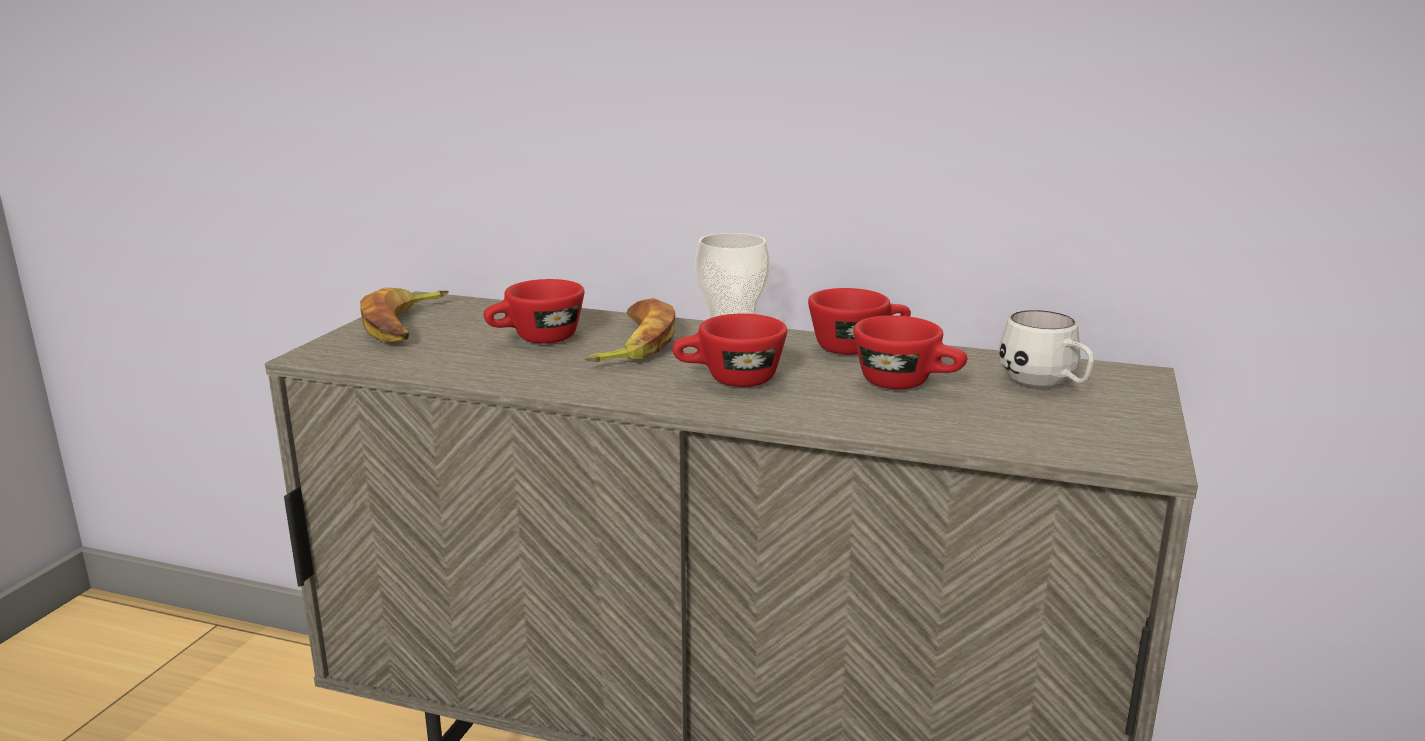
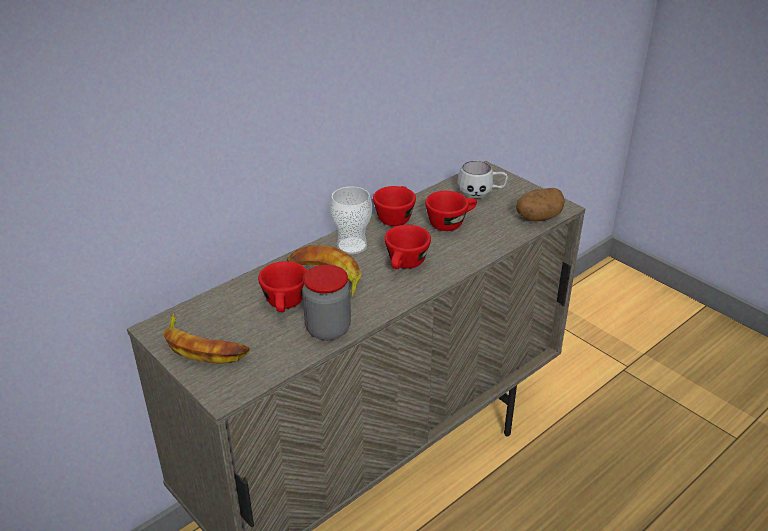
camera: 60 degrees left, 15 degrees up
(502, 372) = (328, 329): none -> jar
(1059, 445) = (537, 218): none -> potato

